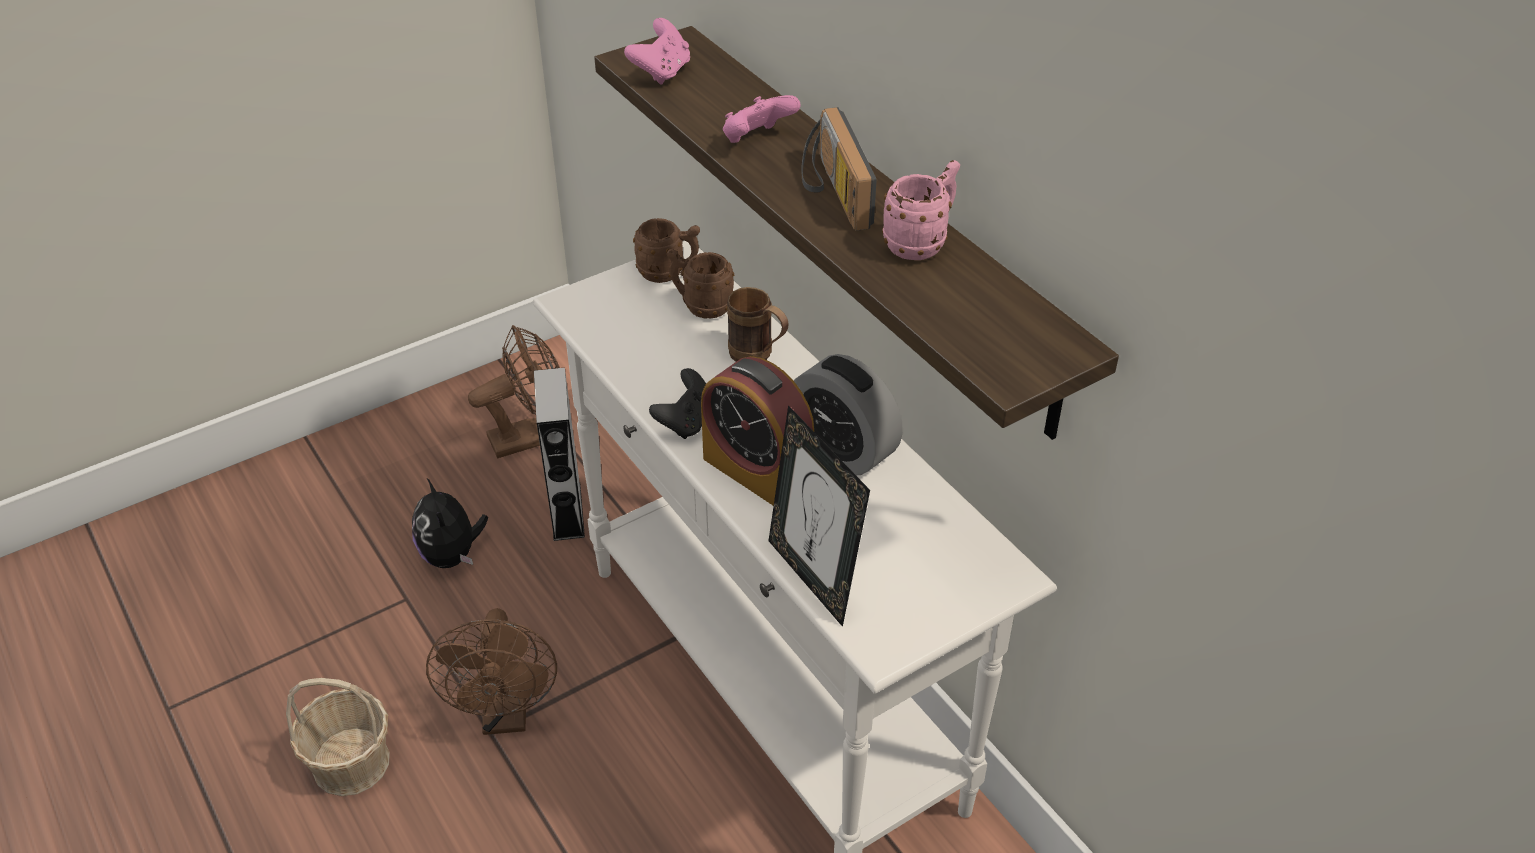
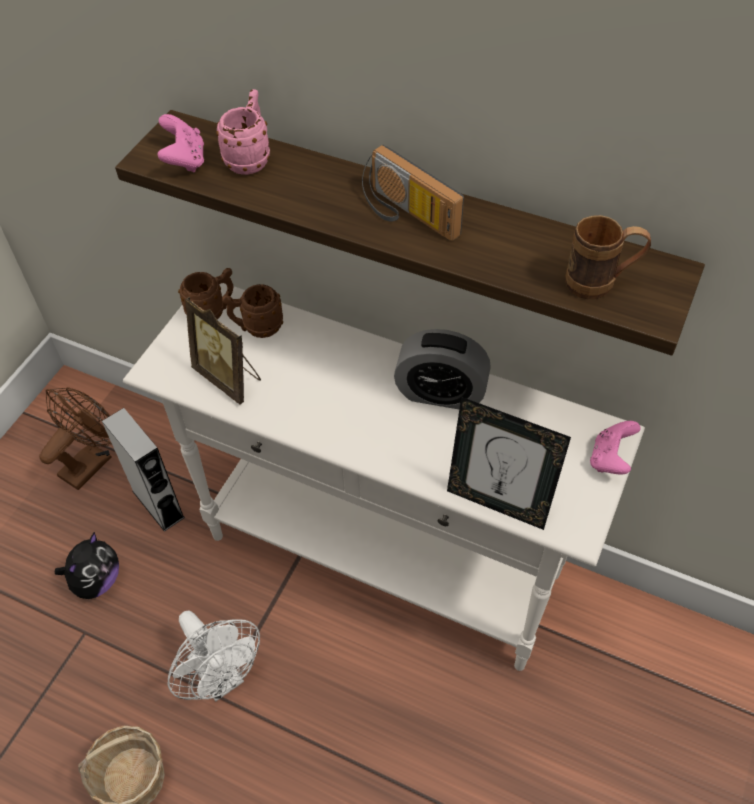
camera: 30 degrees left, 10 degrees up
(452, 555) = (96, 581): plush toy -> plush toy turned 105 degrees counterclockwise
(506, 715) = (222, 678): brown fan -> white fan
(634, 340) = (229, 378): none -> picture frame
(687, 422) = (319, 427): black game controller -> none
(757, 140) = (312, 192): pink game controller -> pink game controller (610, 459)
(757, 472) = (398, 441): alarm clock -> none
(758, 357) = (329, 350): brown mug -> brown mug (600, 284)
(921, 243) = (505, 231): pink mug -> pink mug (250, 158)

